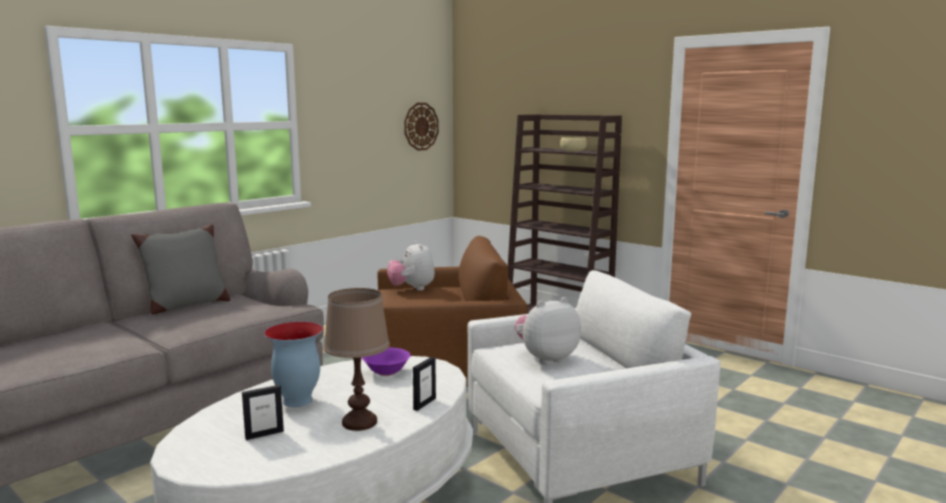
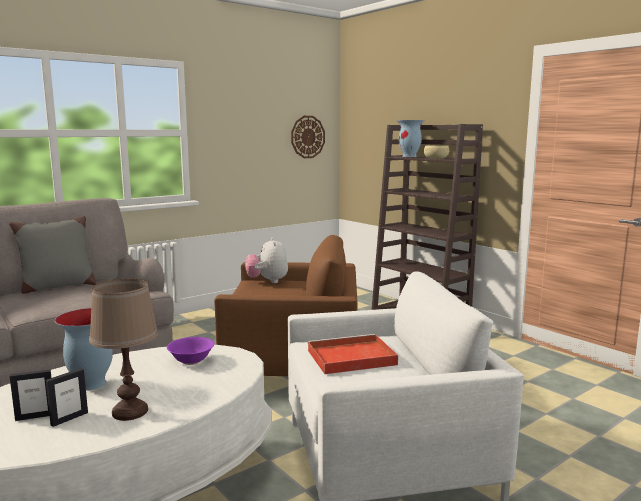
camera: 10 degrees right, 0 degrees up
(424, 404) = (204, 397): picture frame -> picture frame (69, 418)
(542, 149) = (410, 156): none -> vase
(546, 358) = (349, 358): plush toy -> red tray

